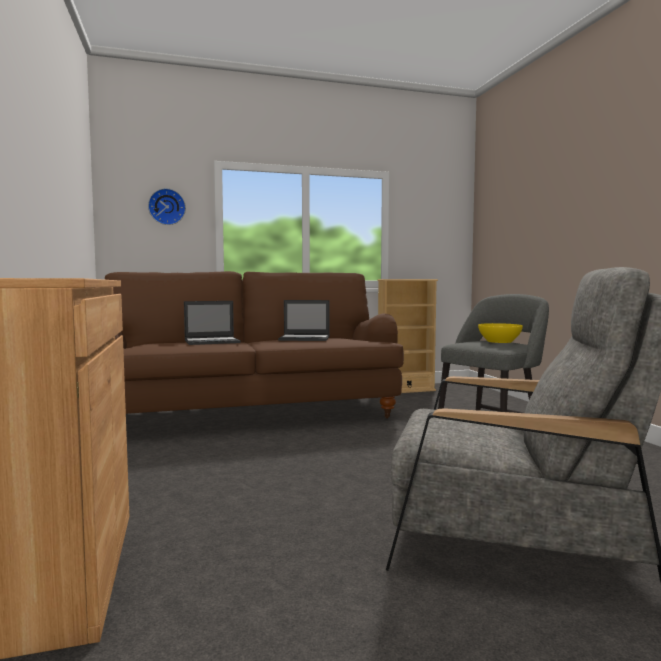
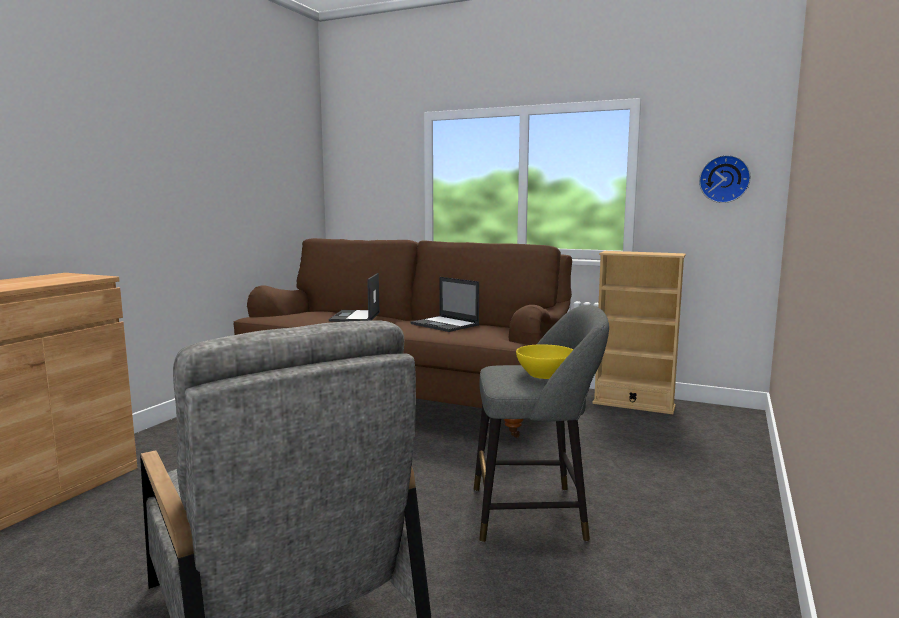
camera: 40 degrees right, 5 degrees up
(167, 207) = (381, 167): wall clock -> wall clock (724, 179)
(212, 341) = (355, 317): laptop -> laptop turned 75 degrees clockwise

